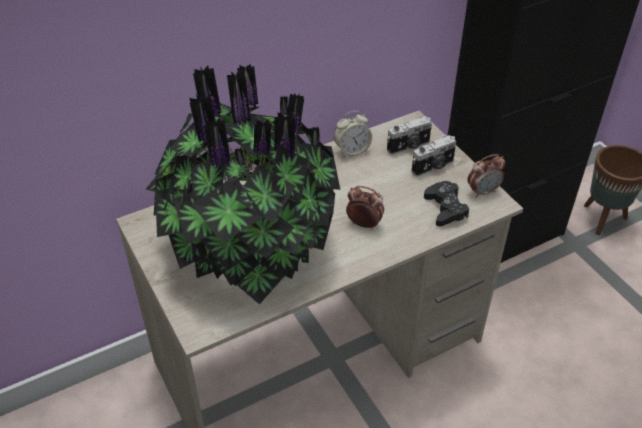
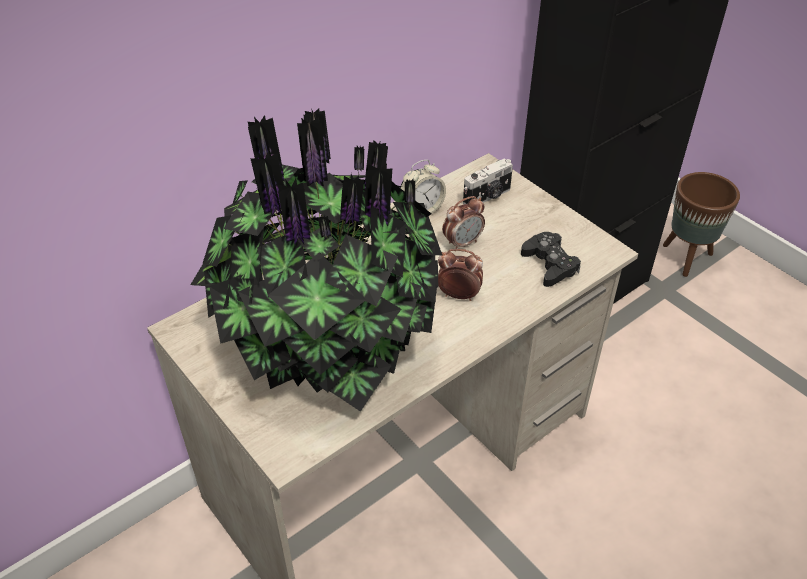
camera: 10 degrees left, 0 degrees up
(433, 167) = (523, 217): camera -> none
(483, 192) = (587, 239): alarm clock -> alarm clock (462, 243)

